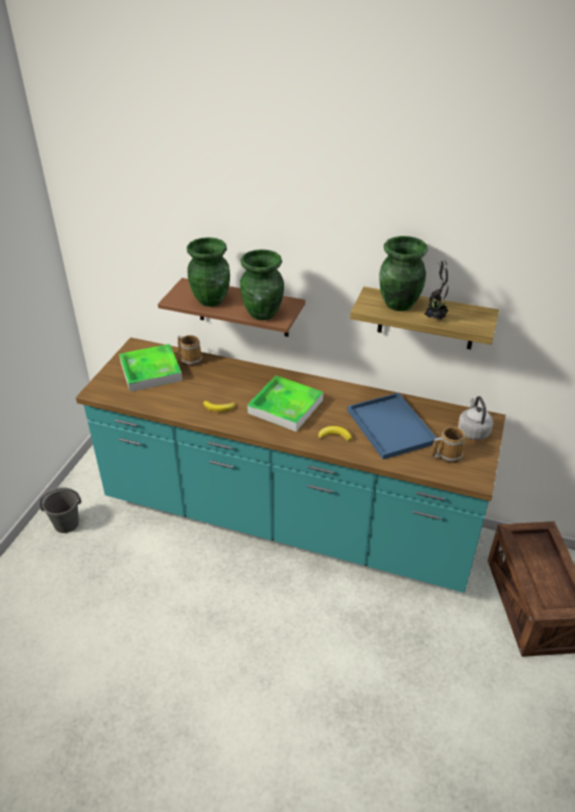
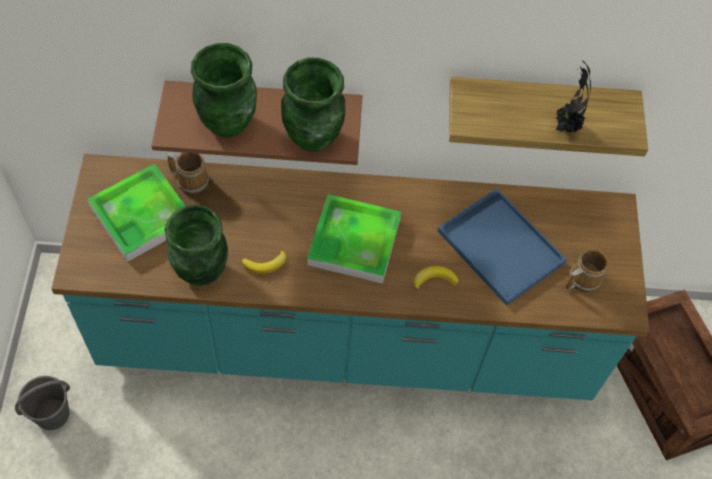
camera: 20 degrees left, 20 degrees up
(399, 304) = (511, 107): green vase -> green vase (201, 271)
(473, 431) = (603, 231): grey kettle -> none

